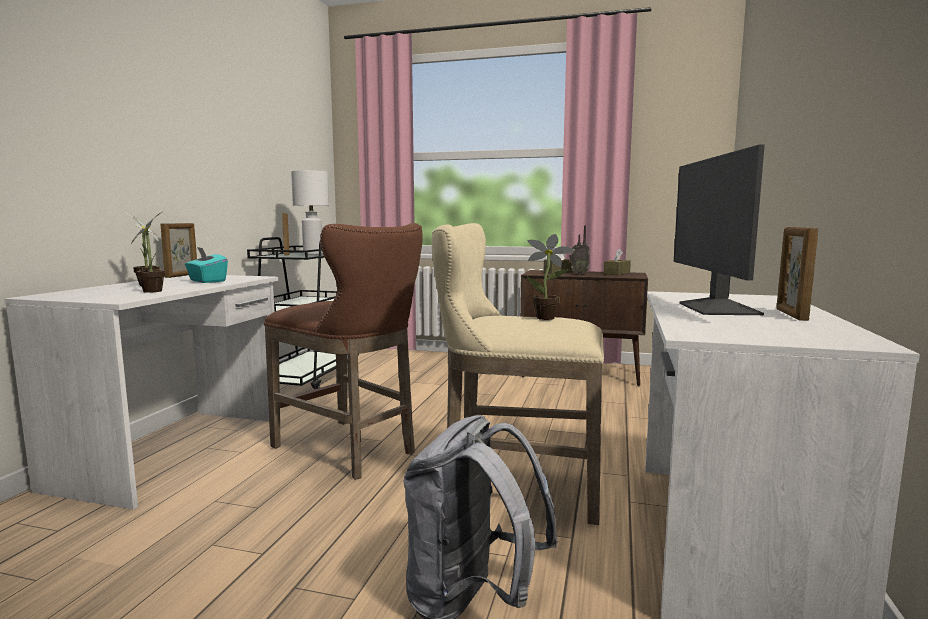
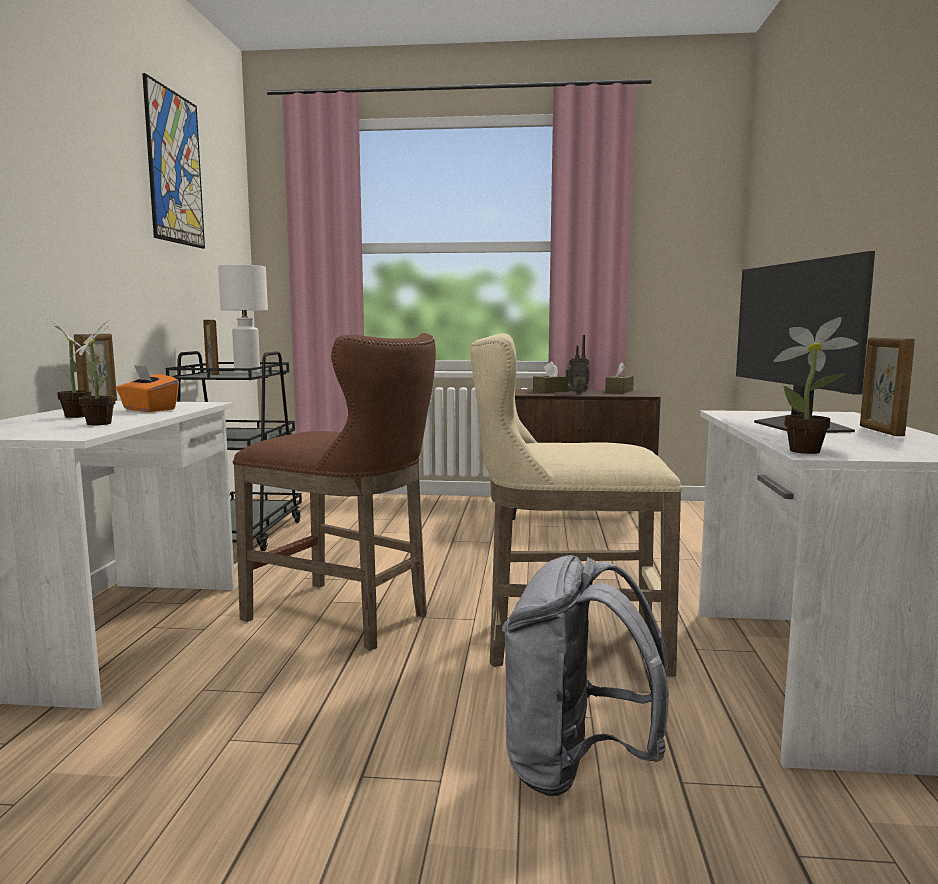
camera: 10 degrees left, 0 degrees up
(207, 281) = (148, 409): turquoise tissue box -> orange tissue box
(261, 97) = (175, 168): none -> picture
(548, 318) = (604, 444): potted plant -> potted plant (810, 451)

